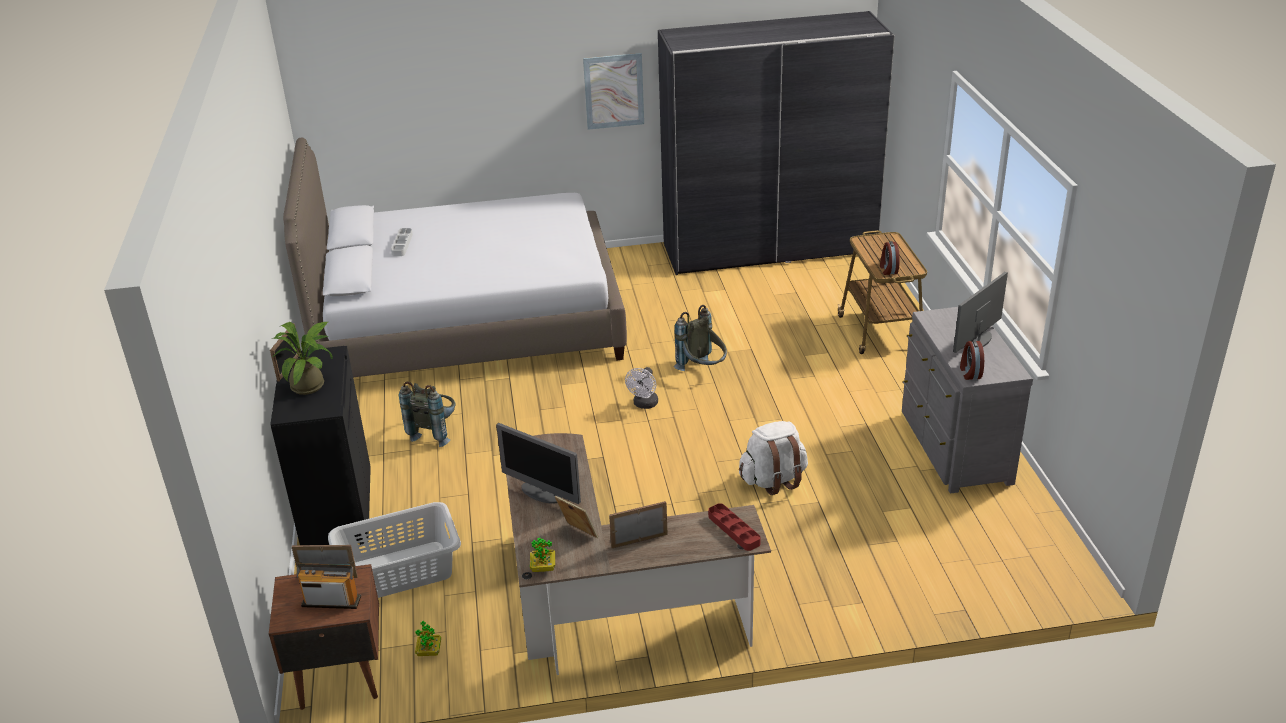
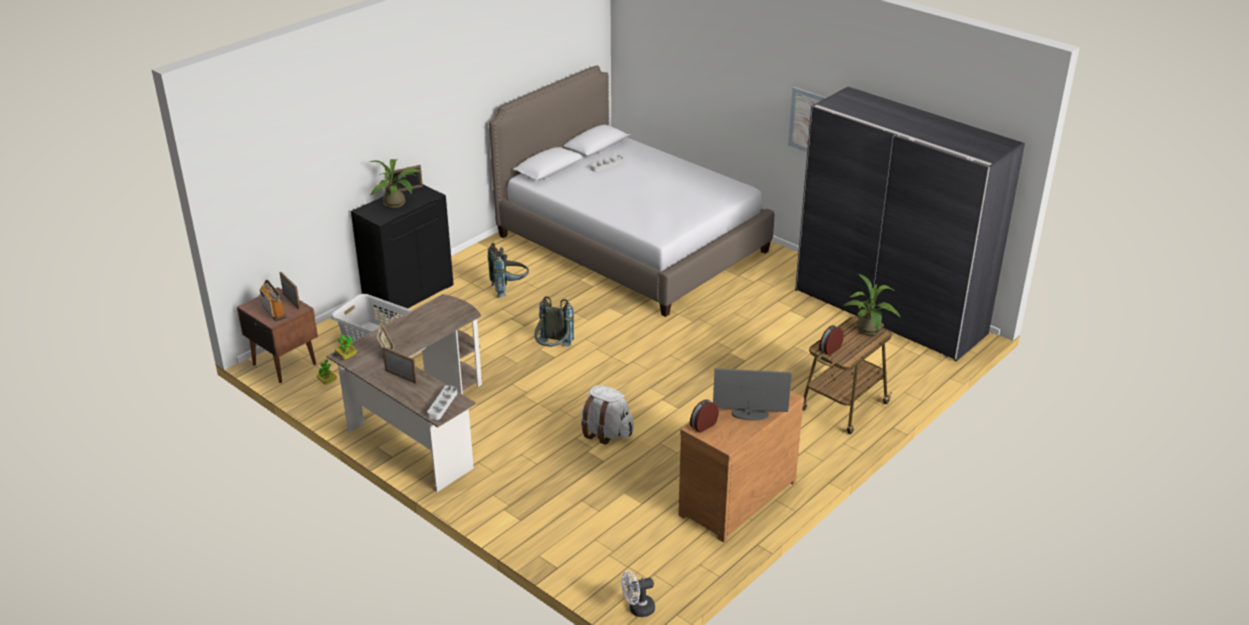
camera: 50 degrees right, 0 degrees up
(541, 493) = (411, 326): monitor -> none
(644, 404) = (626, 347): white fan -> white fan (637, 609)
(703, 371) = (693, 353): grey backpack -> grey backpack (553, 350)
(734, 530) = (442, 404): red tray -> grey tray
(883, 240) = (869, 331): none -> potted plant
(953, 448) = (734, 497): grey dresser -> brown dresser

